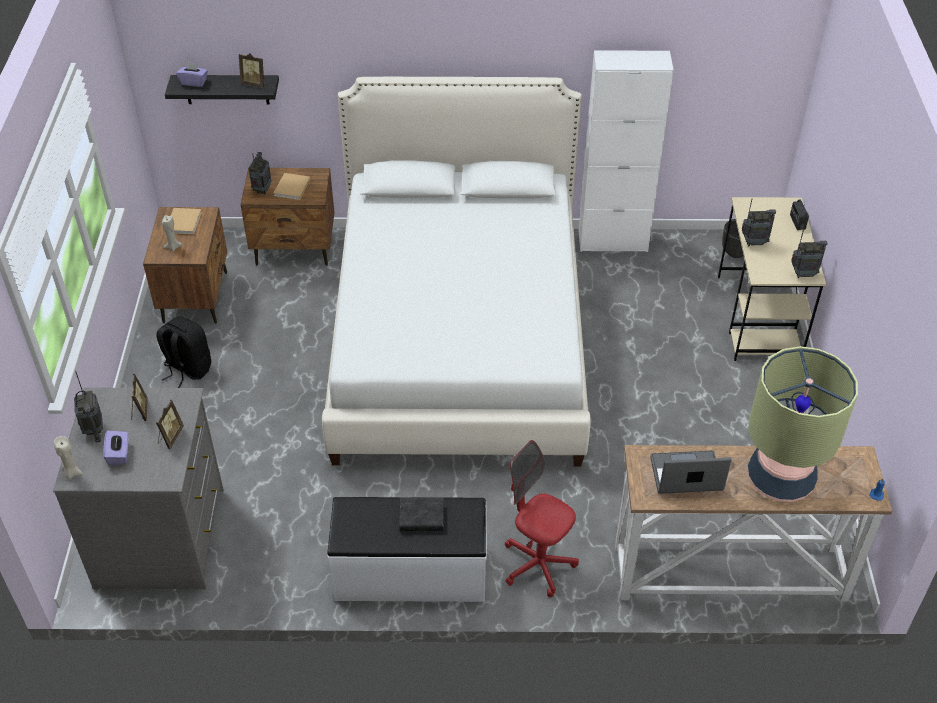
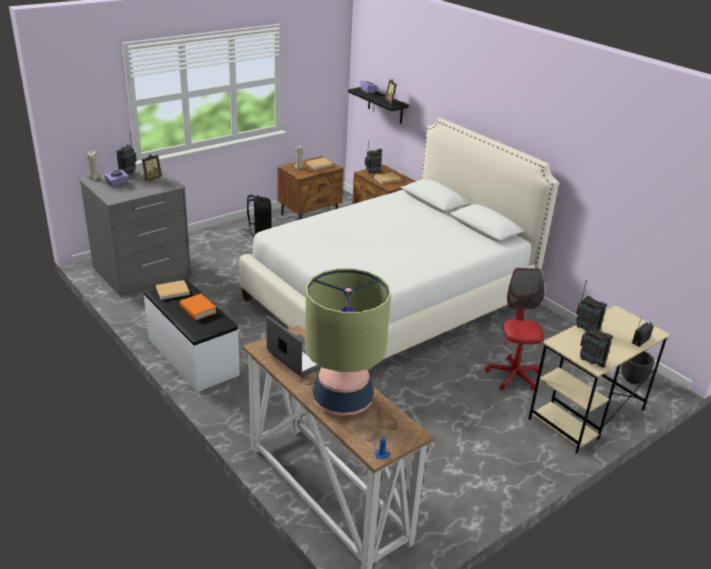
camera: 50 degrees right, 15 degrees down
(170, 437) = (142, 191): picture frame -> none
(357, 522) = (173, 291): none -> beige book
(422, 518) = (198, 310): black book -> orange book
(538, 564) = (246, 402): red office chair -> red office chair (513, 376)
(613, 241) = (555, 323): white cabinet -> none

